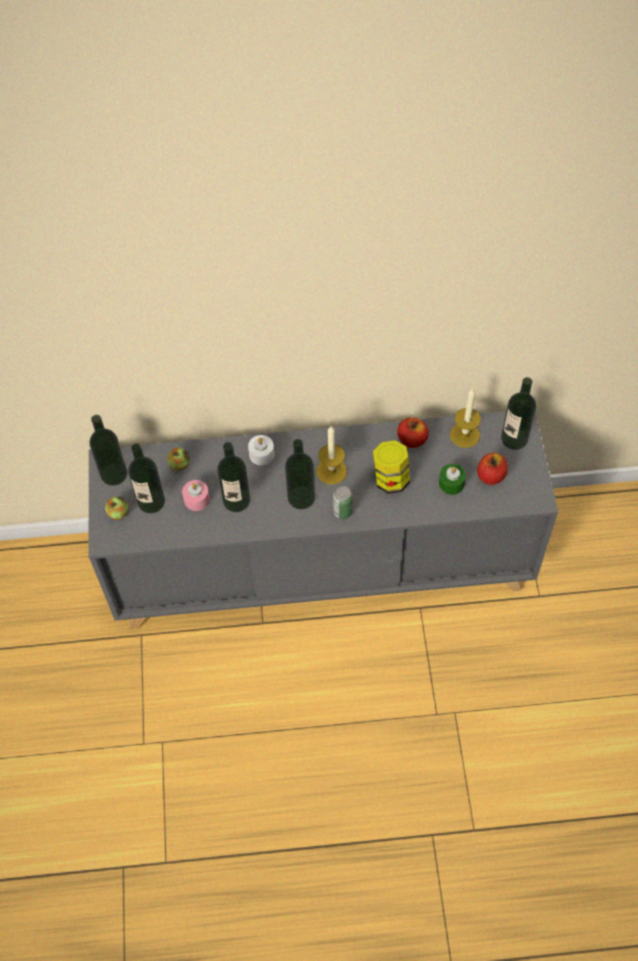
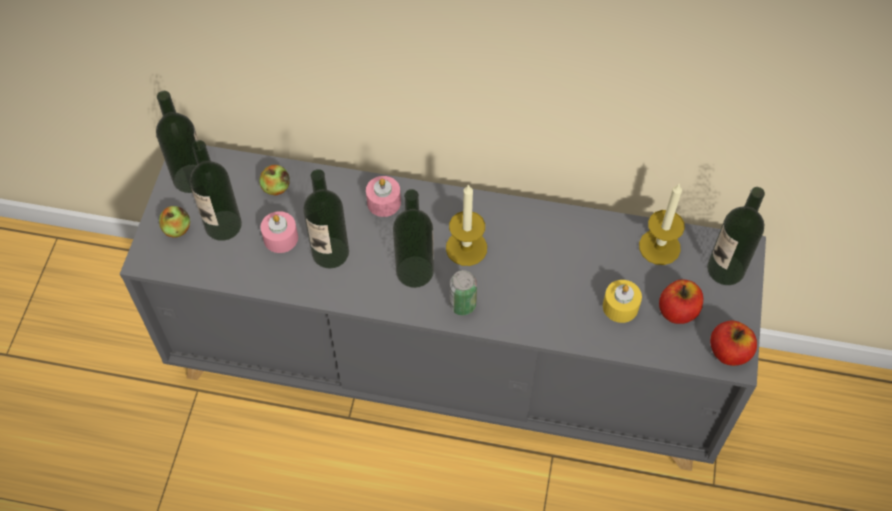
camera: 15 degrees right, 0 degrees up
(261, 454) = (384, 202): white candle -> pink candle
(390, 479) = (540, 279): jar -> none
(412, 440) = (586, 235): apple -> apple (729, 352)
(451, 483) = (620, 306): green candle -> yellow candle

